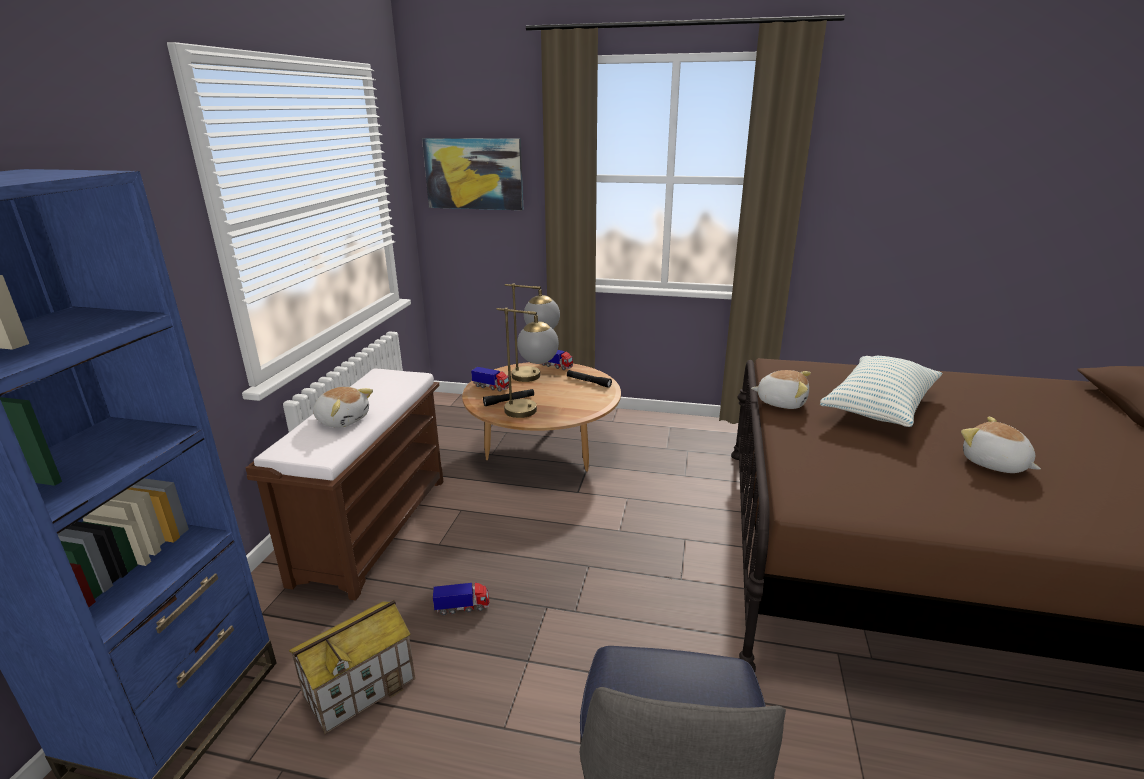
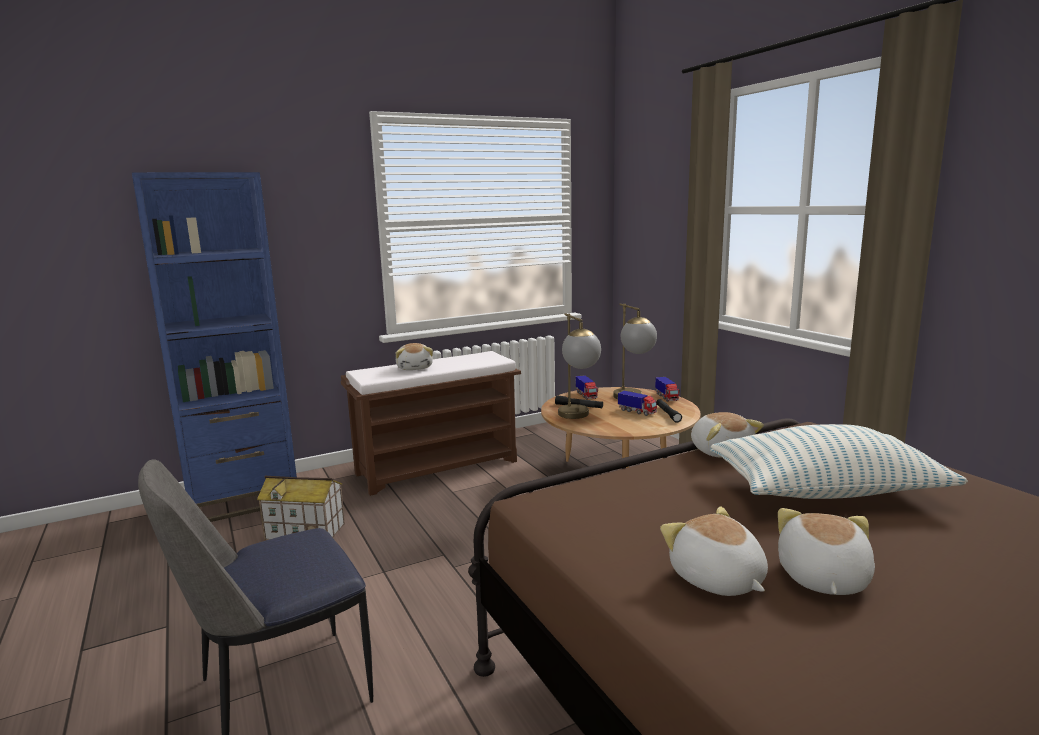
camera: 50 degrees right, 10 degrees down
(462, 607) = (404, 527): toy truck -> toy truck (637, 412)
(474, 173) = (651, 208): picture -> none
(979, 493) = (716, 580): none -> plush toy

